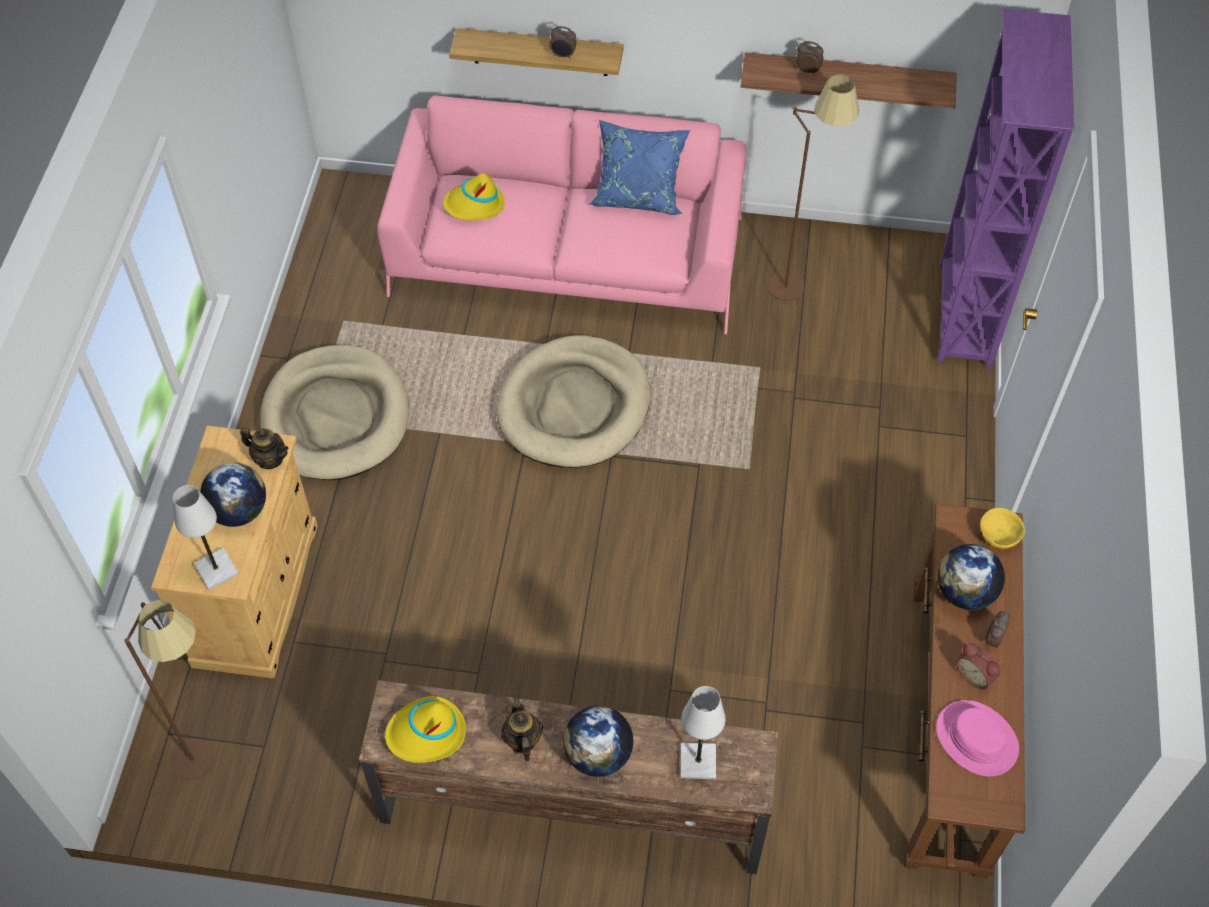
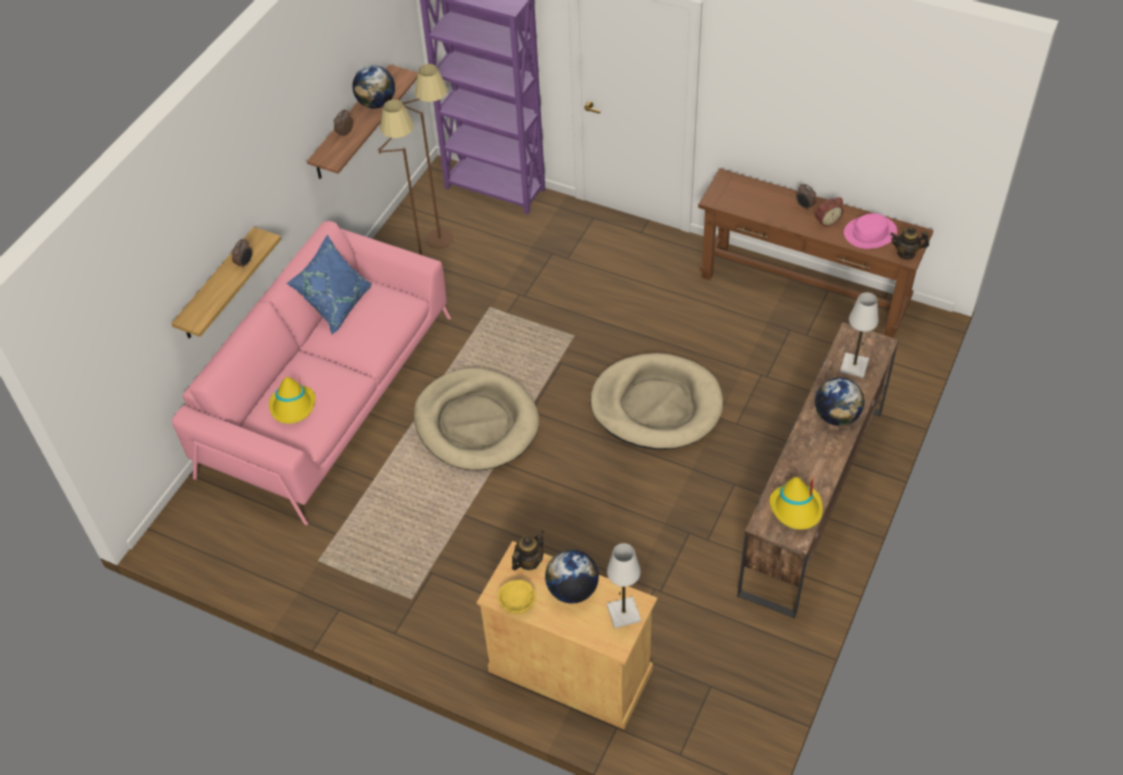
camera: 70 degrees left, 5 degrees down
(212, 758) = (711, 724): brown floor lamp -> brown floor lamp (443, 229)
(336, 417) = (417, 584): beige dog bed -> beige dog bed (656, 405)
(522, 740) = (815, 455): teapot -> teapot (906, 253)
(964, 593) = (768, 209): globe -> globe (376, 103)
(999, 537) = (733, 183): yellow bowl -> yellow bowl (518, 603)

